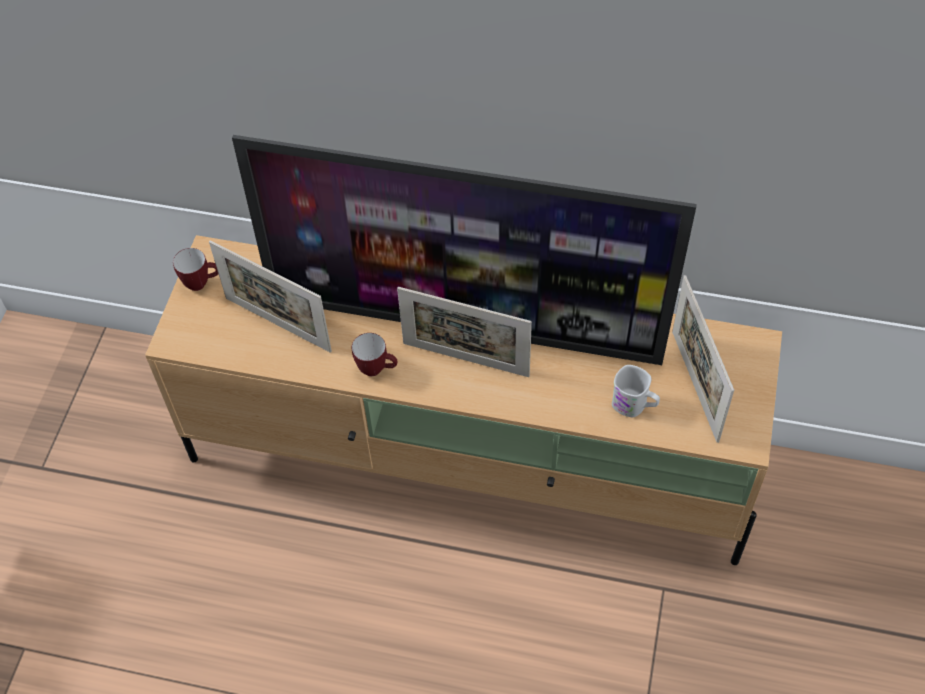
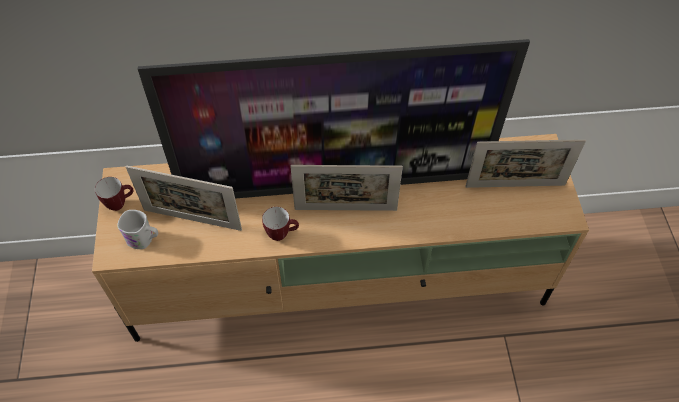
camera: 20 degrees left, 0 degrees up
(634, 405) = (480, 211): white mug -> white mug (144, 239)
(695, 385) = (515, 186): picture frame -> picture frame turned 60 degrees counterclockwise

